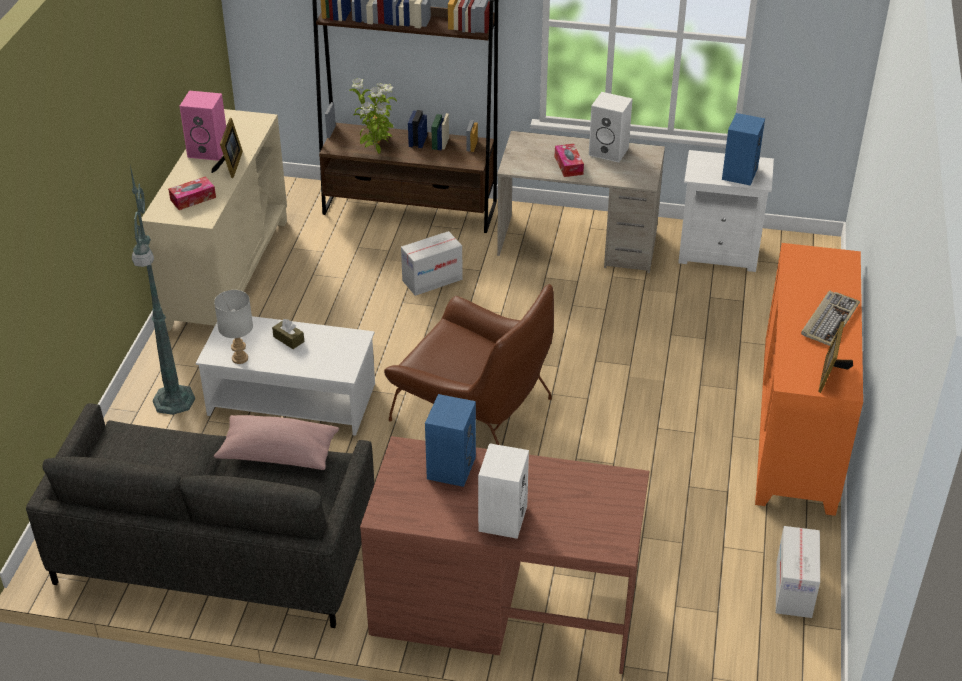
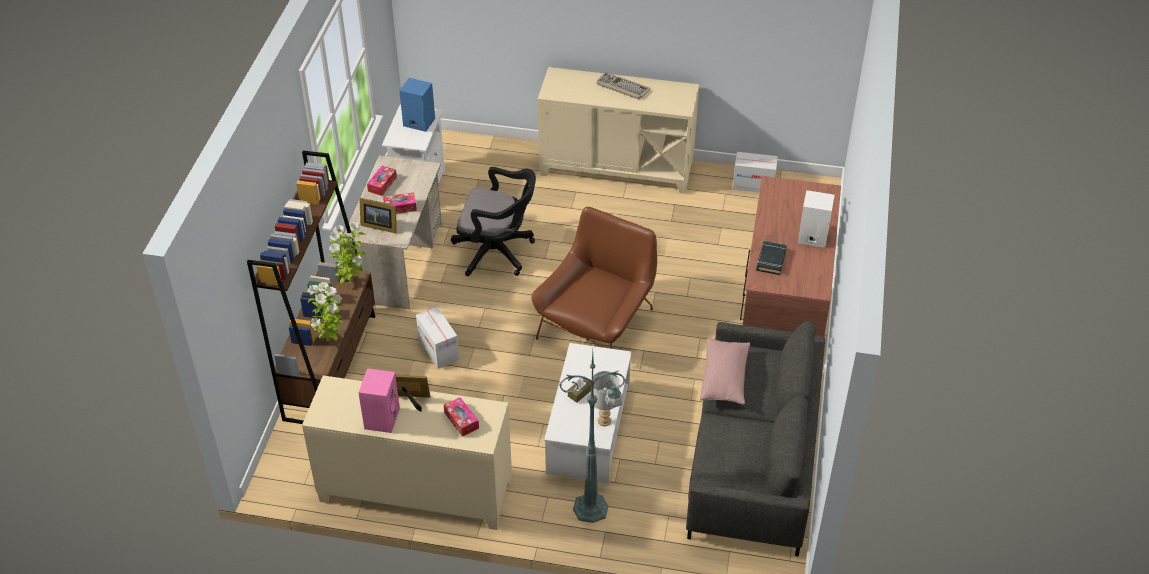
camera: 90 degrees left, 5 degrees up
(450, 467) = (771, 260): blue speaker -> black book
(467, 159) = (350, 281): none -> potted plant
(602, 320) = (498, 252): none -> black office chair
(609, 151) = (382, 184): white speaker -> tissue box
(799, 431) = (617, 168): orange cabinet -> beige cabinet
(831, 374) = (675, 93): picture frame -> picture frame (379, 225)

